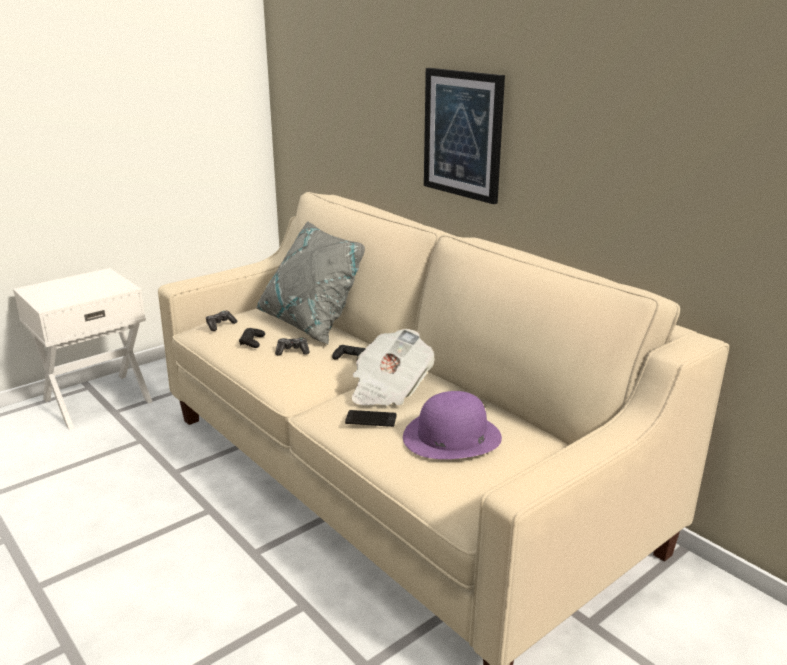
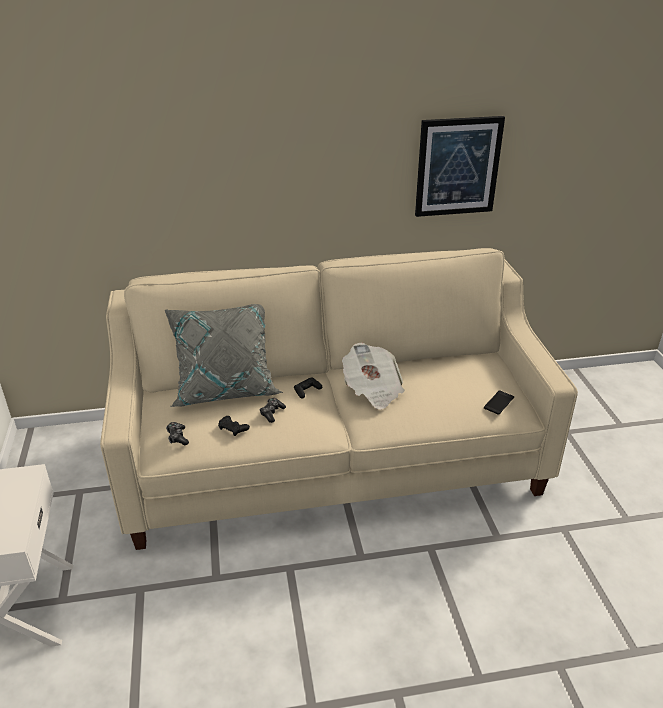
camera: 60 degrees left, 10 degrees up
(371, 419) = (407, 410): phone -> phone (498, 403)
(451, 436) = (451, 387): purple hat -> none
(463, 134) = (270, 186): picture -> picture (457, 166)

